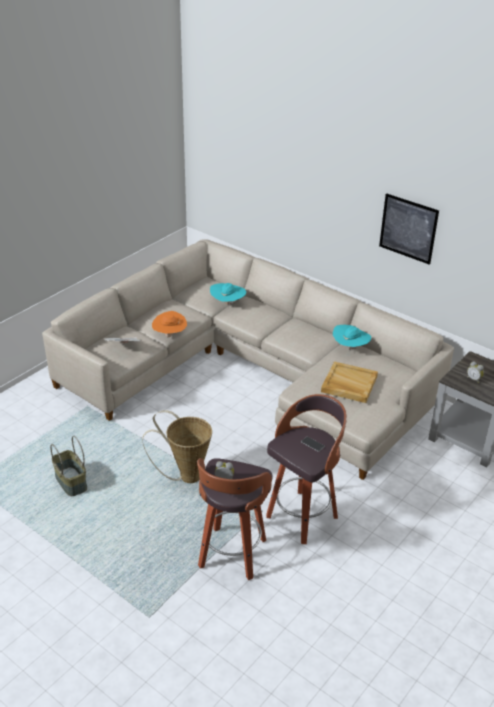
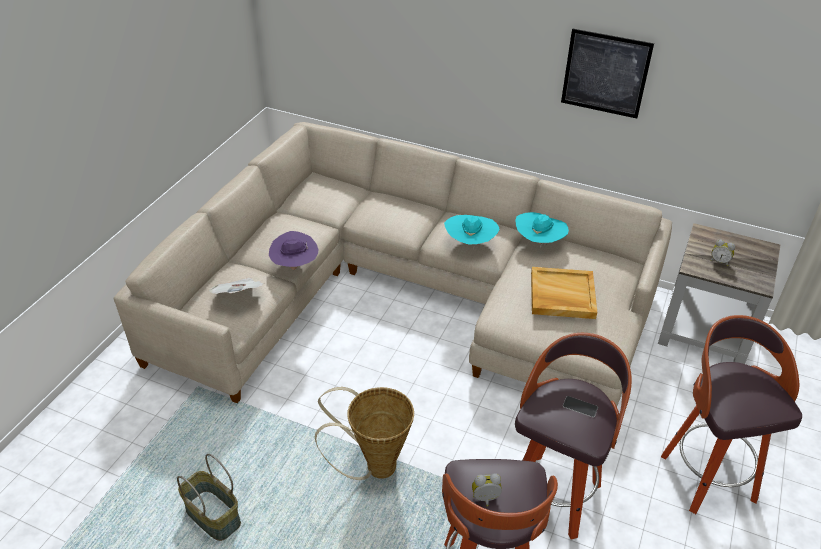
camera: 15 degrees left, 5 degrees up
(169, 335) = (295, 266): orange hat -> purple hat
(228, 304) = (356, 206): turquoise hat -> turquoise hat (470, 244)
(420, 528) = (706, 475): none -> stool

